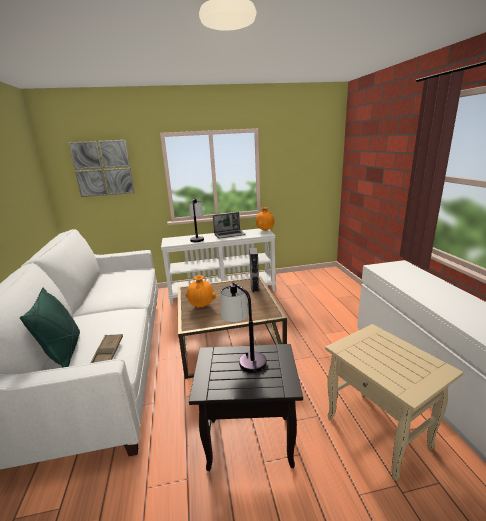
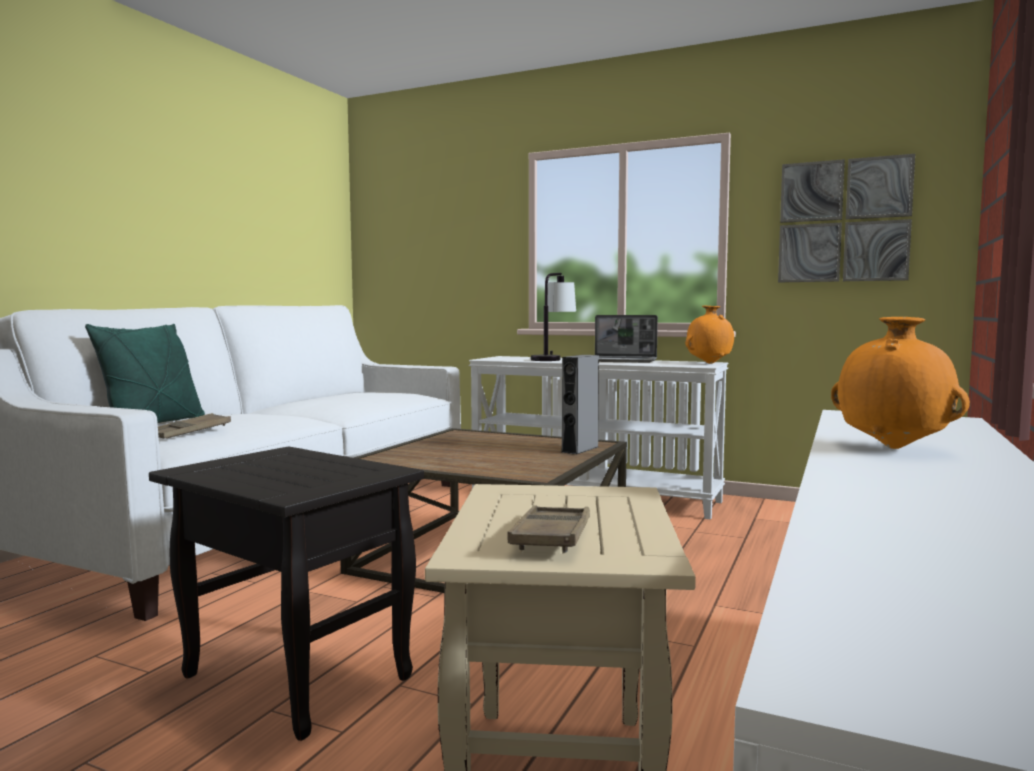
camera: 35 degrees right, 15 degrees down
(103, 168) = (430, 219): picture -> picture (843, 221)
(202, 306) = (437, 449): orange vase -> orange vase (894, 448)
(244, 357) = (317, 463): table lamp -> none
(406, 370) = (552, 537): none -> brown tray

